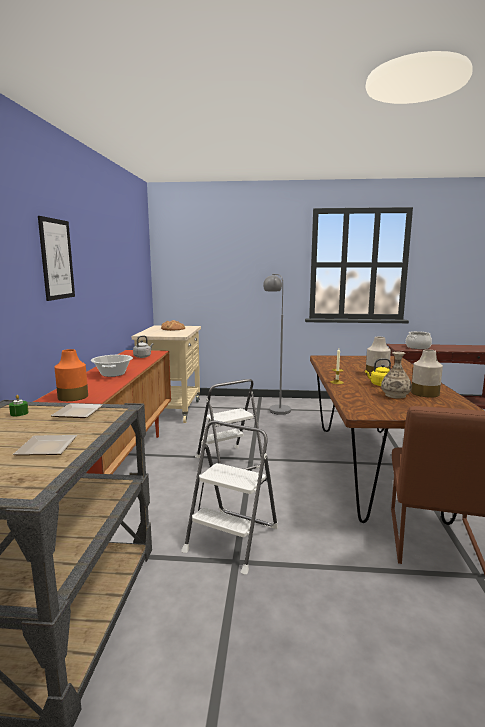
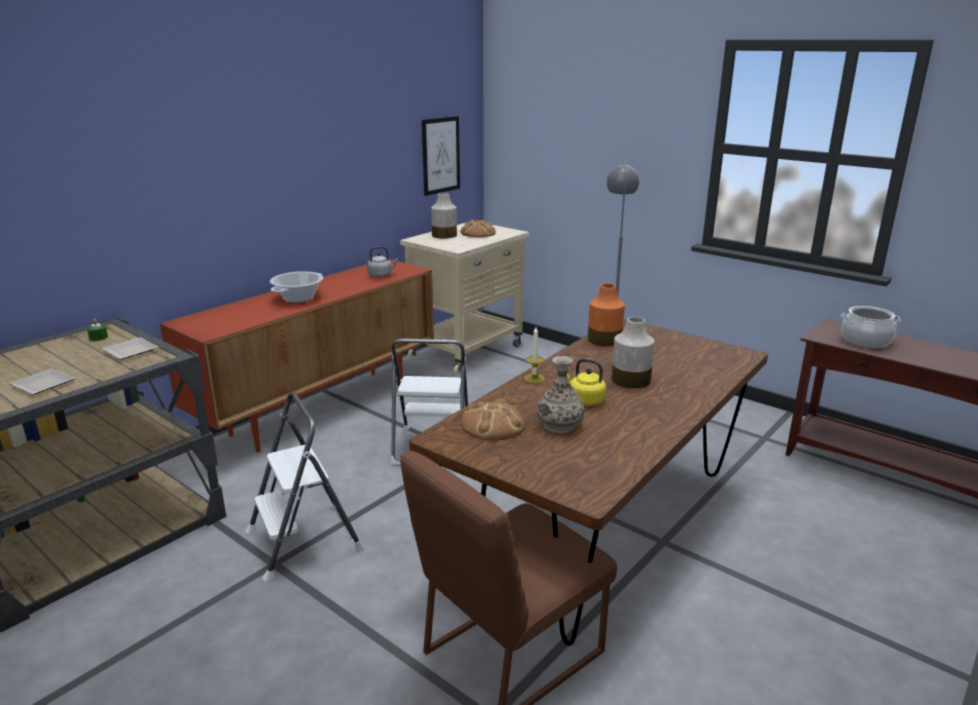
camera: 35 degrees right, 10 degrees up
(57, 259) = (226, 151): picture -> picture (441, 155)
(73, 396) = (207, 323): orange vase -> orange vase (604, 339)
(368, 402) = (493, 425): none -> bread
(425, 393) = (614, 435): beige vase -> beige vase (444, 235)

